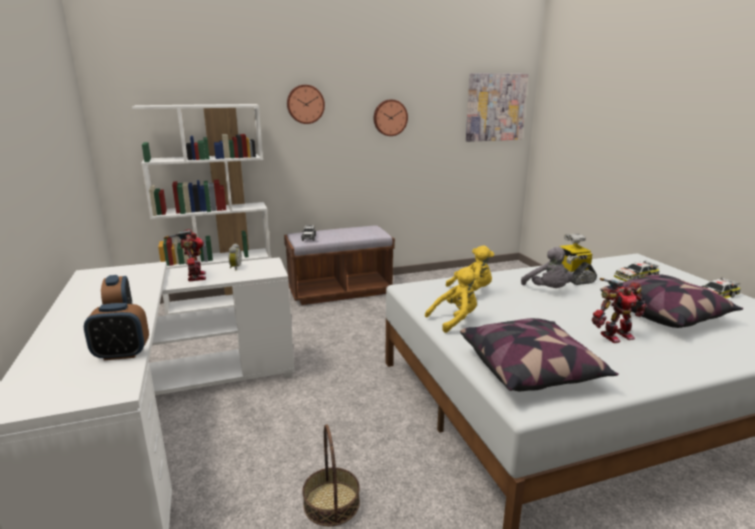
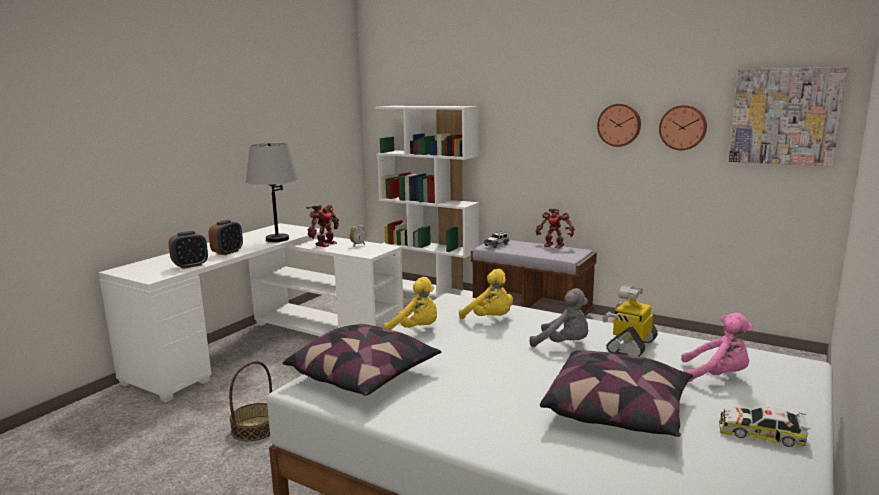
camera: 50 degrees right, 5 degrees down
(122, 354) = (190, 265): alarm clock -> alarm clock turned 75 degrees counterclockwise
(140, 287) = (277, 239): none -> grey table lamp
(305, 104) = (525, 107): wall clock -> wall clock (683, 127)
(547, 290) = (564, 344): grey plush toy -> grey plush toy turned 90 degrees counterclockwise
(615, 335) = (502, 395): toy robot -> toy robot (554, 245)
(635, 277) = (716, 376): toy car -> pink plush toy

